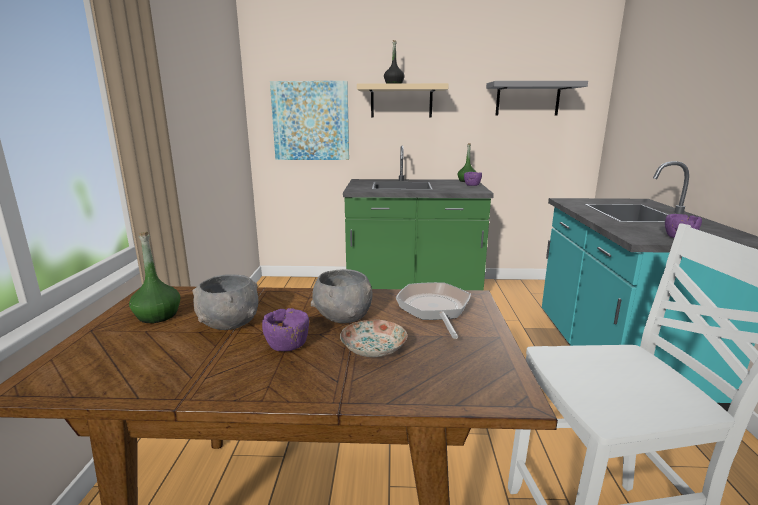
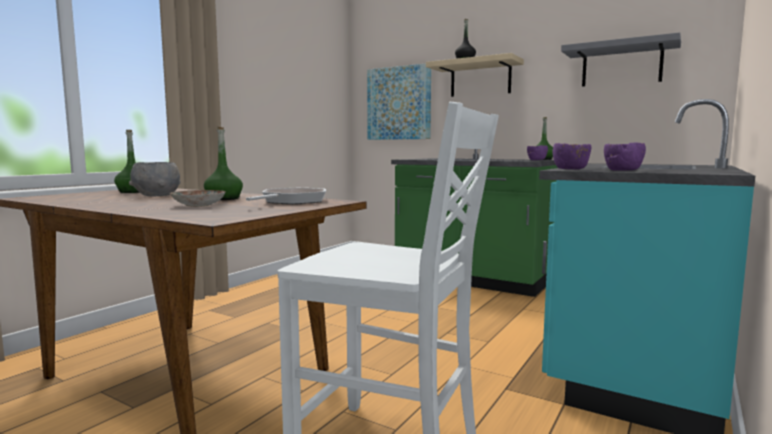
camera: 30 degrees right, 10 degrees down
(288, 345) = (160, 201): purple bowl -> purple bowl (571, 169)
(343, 316) = (224, 198): grey bowl -> green bottle

